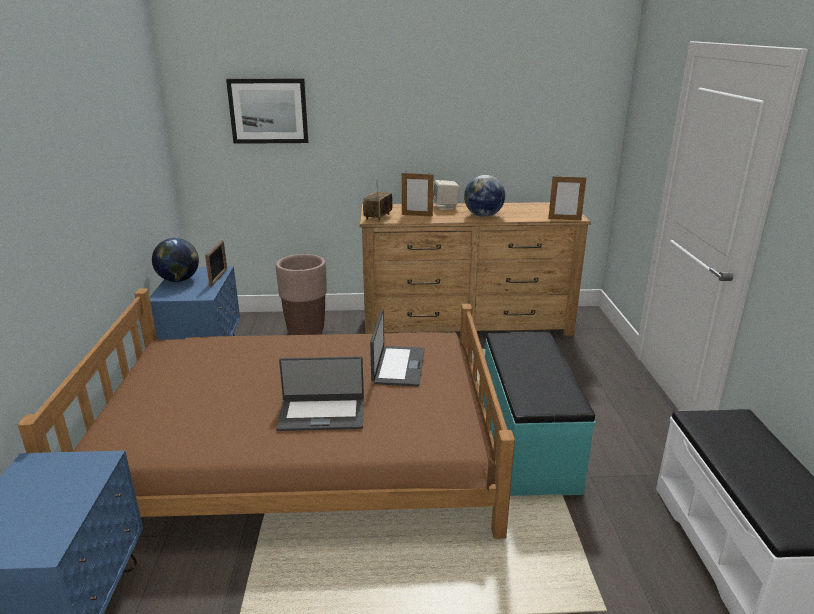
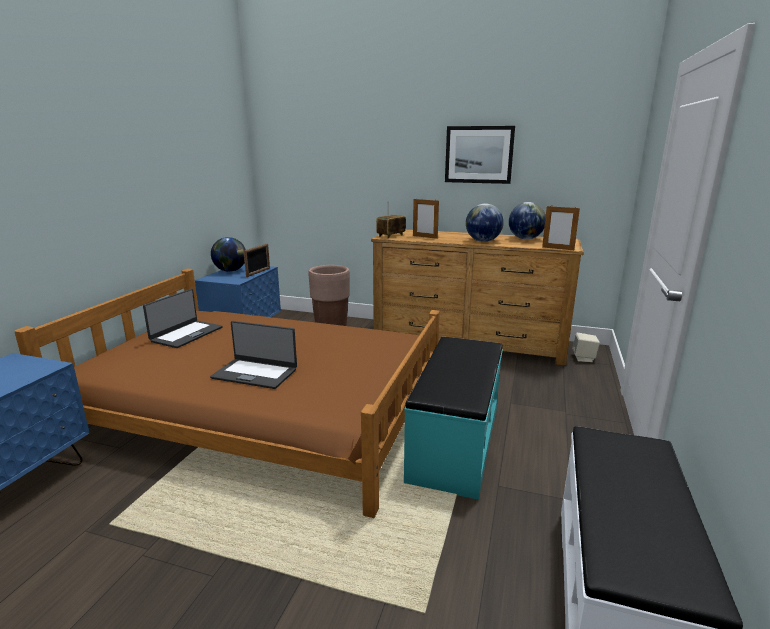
camera: 20 degrees right, 5 degrees down
(268, 111) = (322, 148): picture -> picture (479, 154)
(398, 366) = (348, 351): laptop -> laptop (186, 334)
(445, 207) = (456, 234): beige speaker -> beige speaker (584, 358)
(521, 207) = (525, 239): none -> globe

